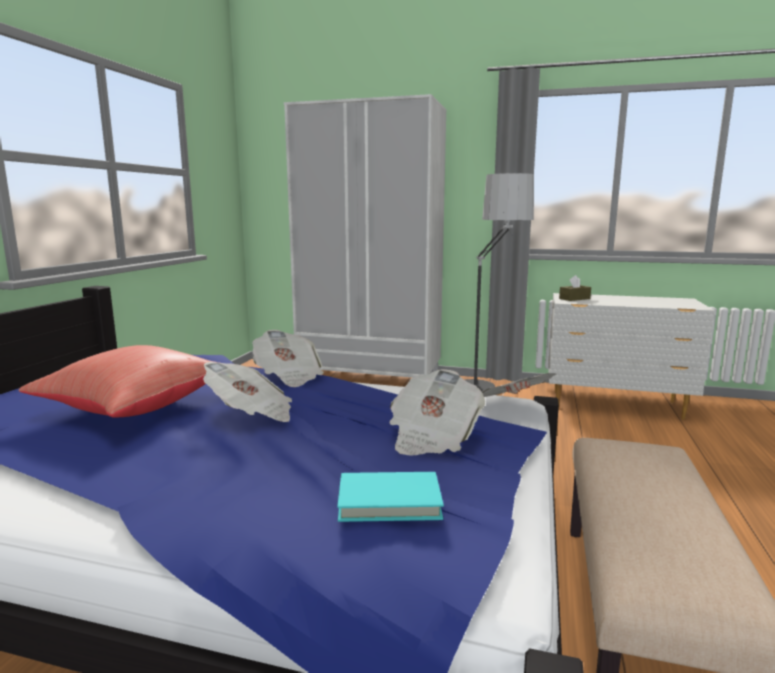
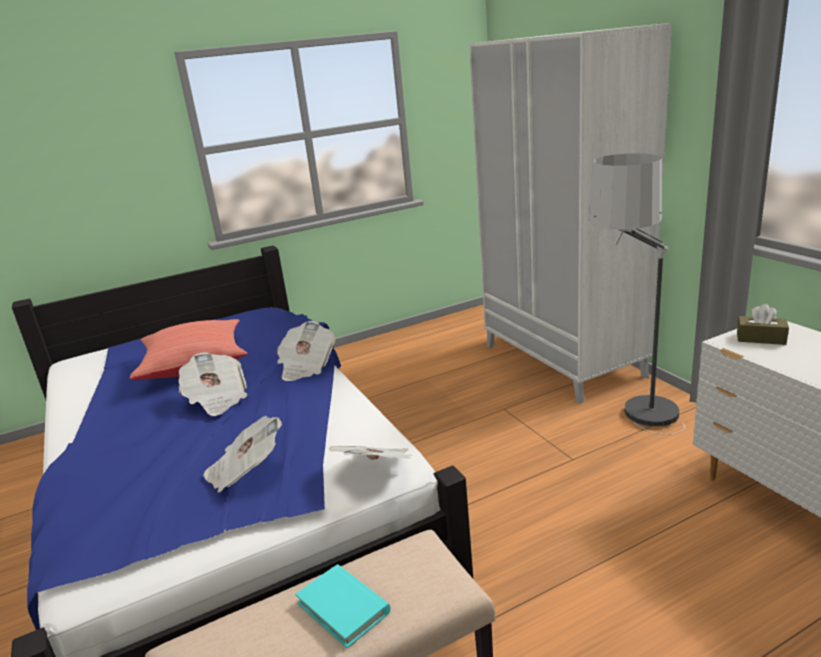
camera: 50 degrees right, 10 degrees up
(389, 501) = (130, 507): turquoise book -> turquoise book (343, 607)

